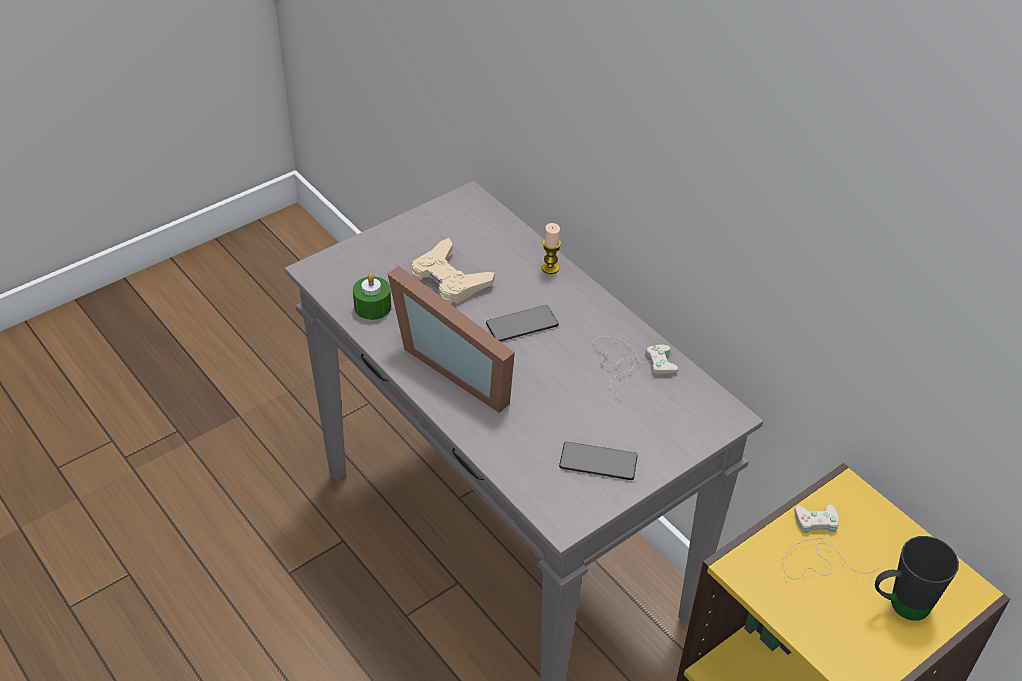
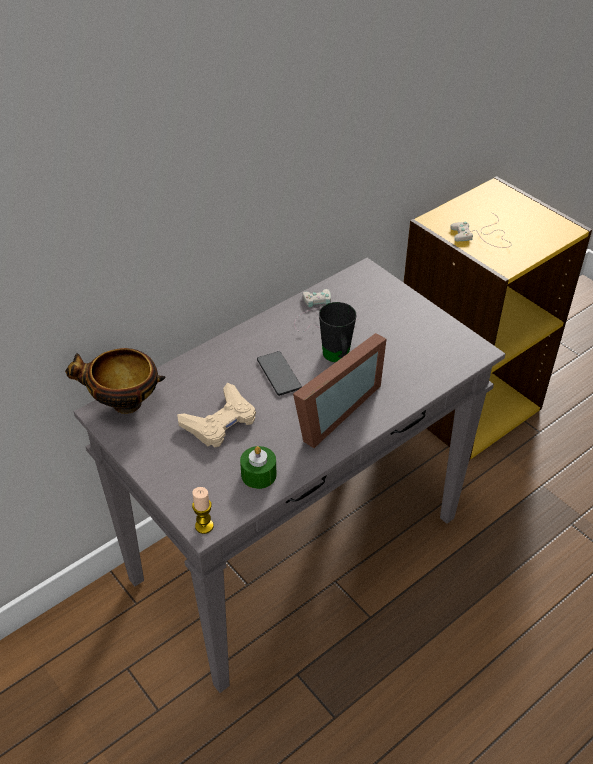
camera: 90 degrees left, 0 degrees up
(480, 211) = (123, 404): none -> bowl
(550, 268) = (207, 357): candle -> candle (204, 526)
(598, 462) = (421, 333): phone -> none
(899, 605) = (514, 211): black mug -> black mug (337, 358)

